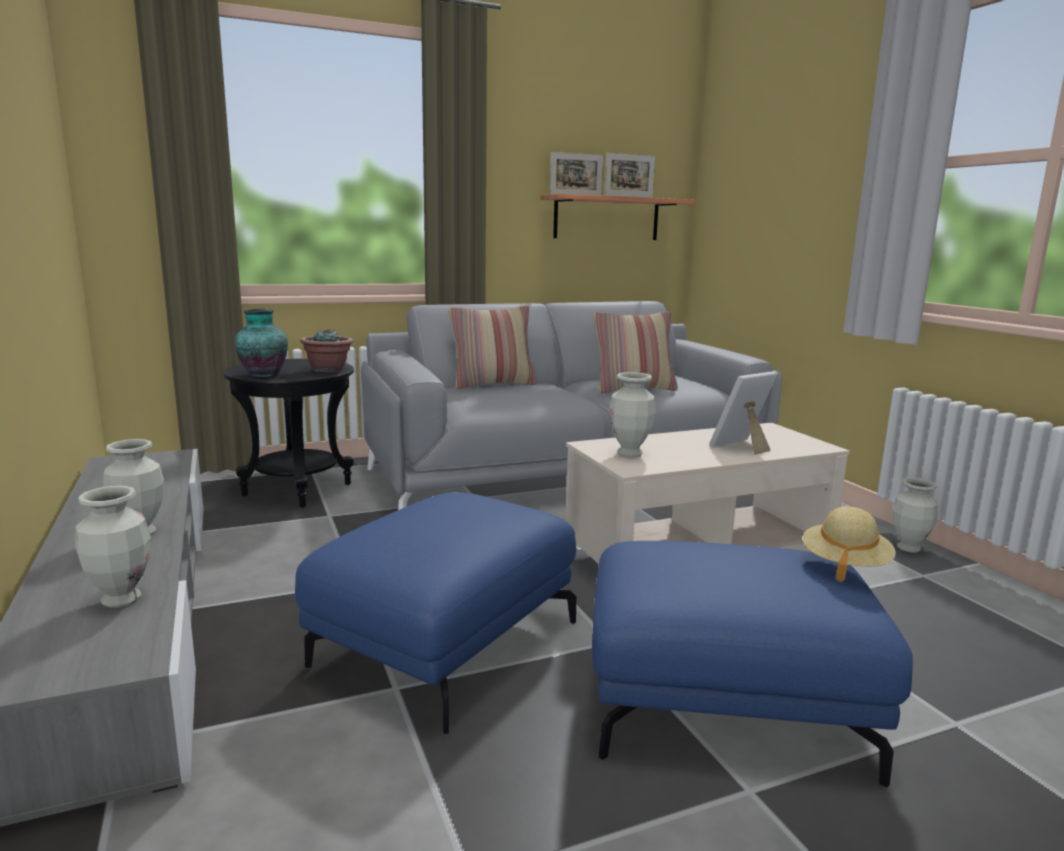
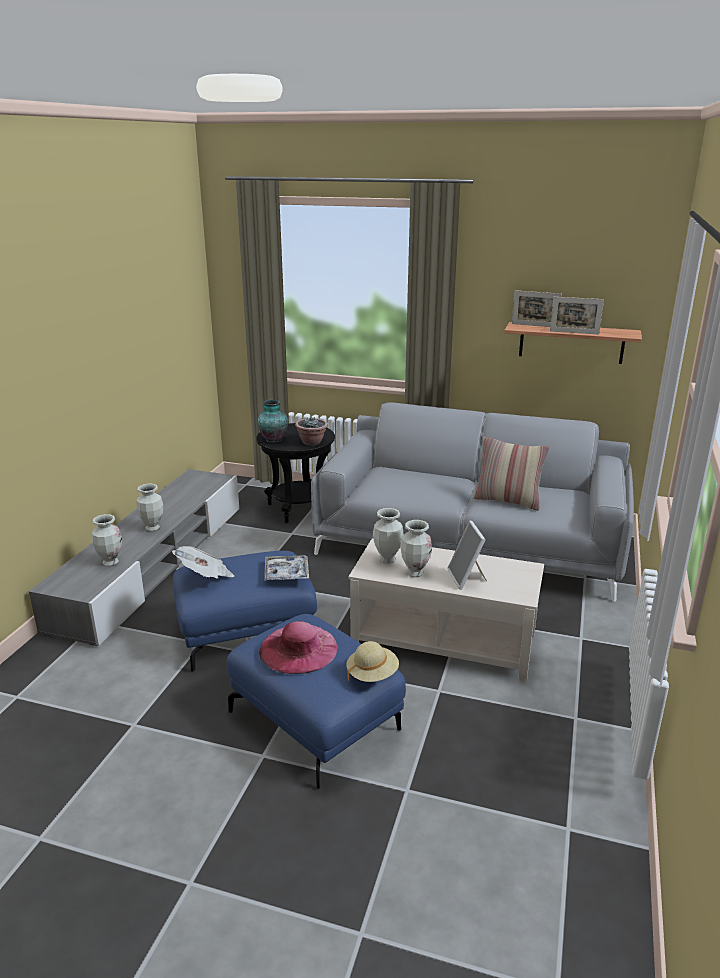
camera: 40 degrees right, 10 degrees up
(399, 543) = (205, 576): none -> newspaper
(493, 384) = (417, 471): pillow -> none
(516, 506) = (286, 573): none -> tray
(716, 572) = (298, 648): none -> pink hat
(742, 447) = (467, 578): picture frame -> picture frame turned 105 degrees counterclockwise
(908, 548) = (609, 697): vase -> vase (415, 573)

